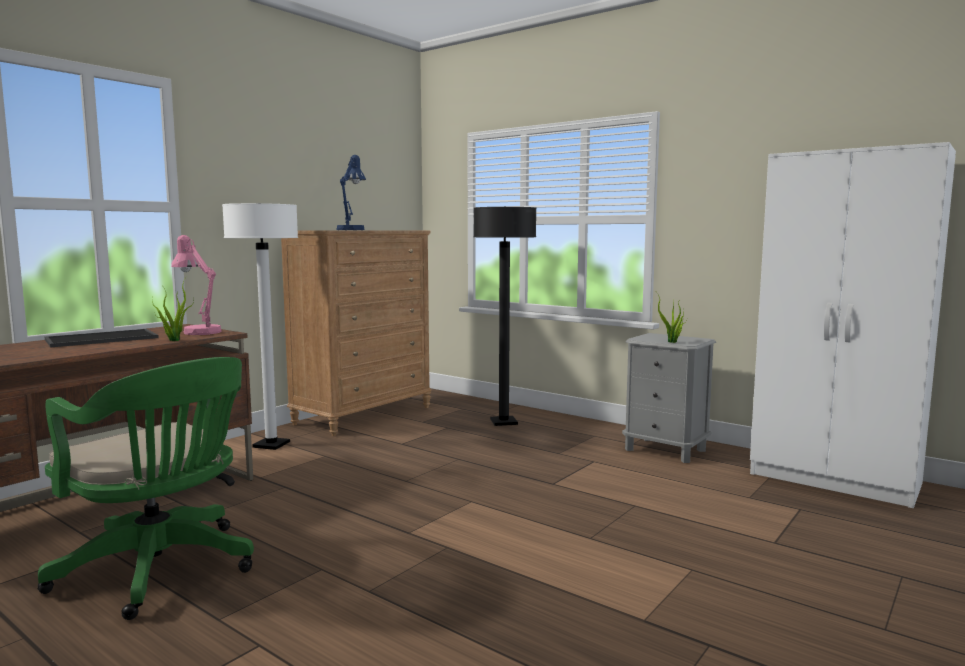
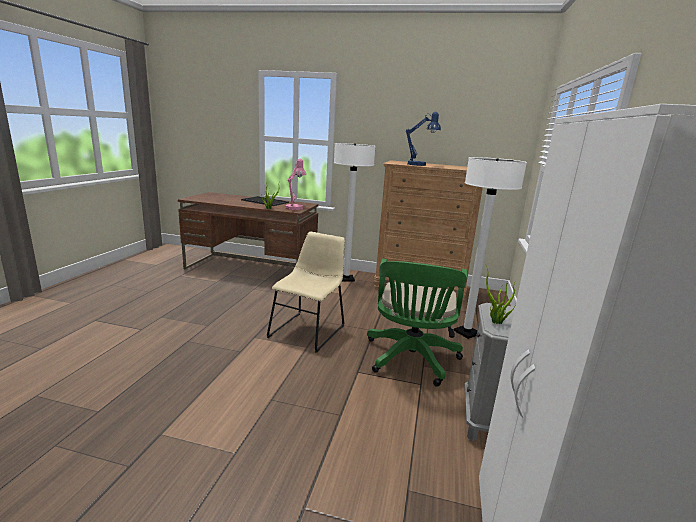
camera: 65 degrees right, 10 degrees up
(162, 571) = (199, 296): green office chair -> green office chair (411, 360)
(422, 493) = (309, 330): none -> beige chair
(503, 422) = (466, 332): black floor lamp -> white floor lamp

